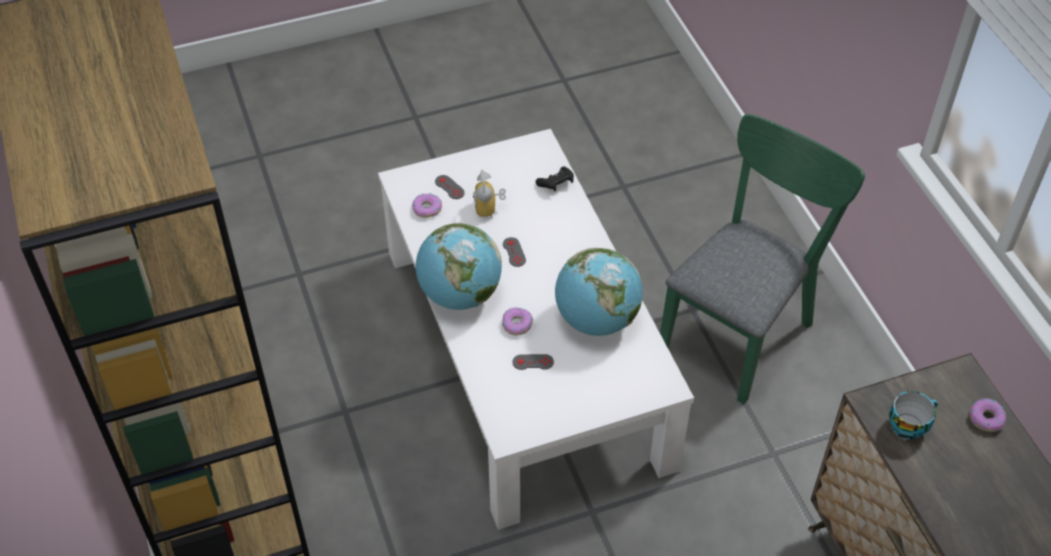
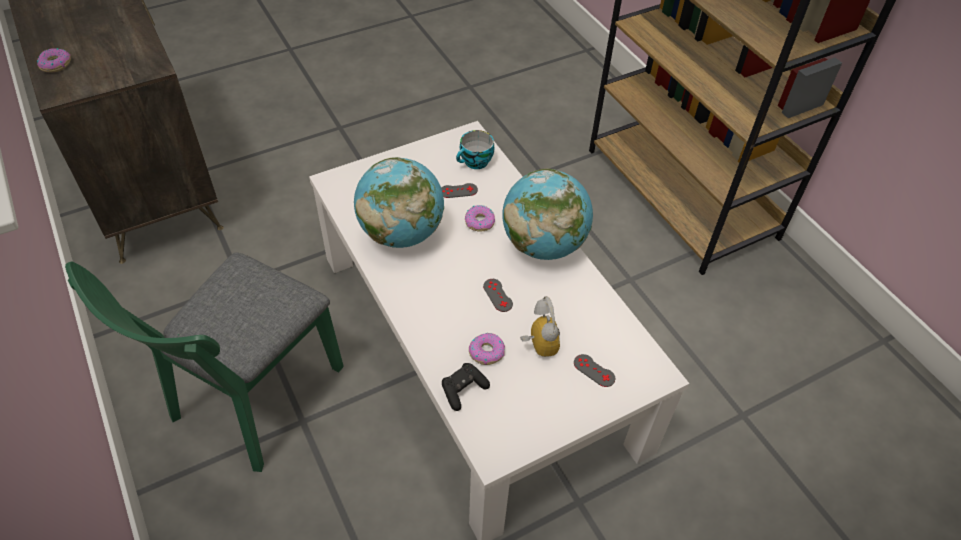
camera: 170 degrees right, 0 degrees up
(427, 209) = (610, 338): donut -> donut (486, 352)
(908, 425) = (127, 56): cup -> cup (475, 162)

